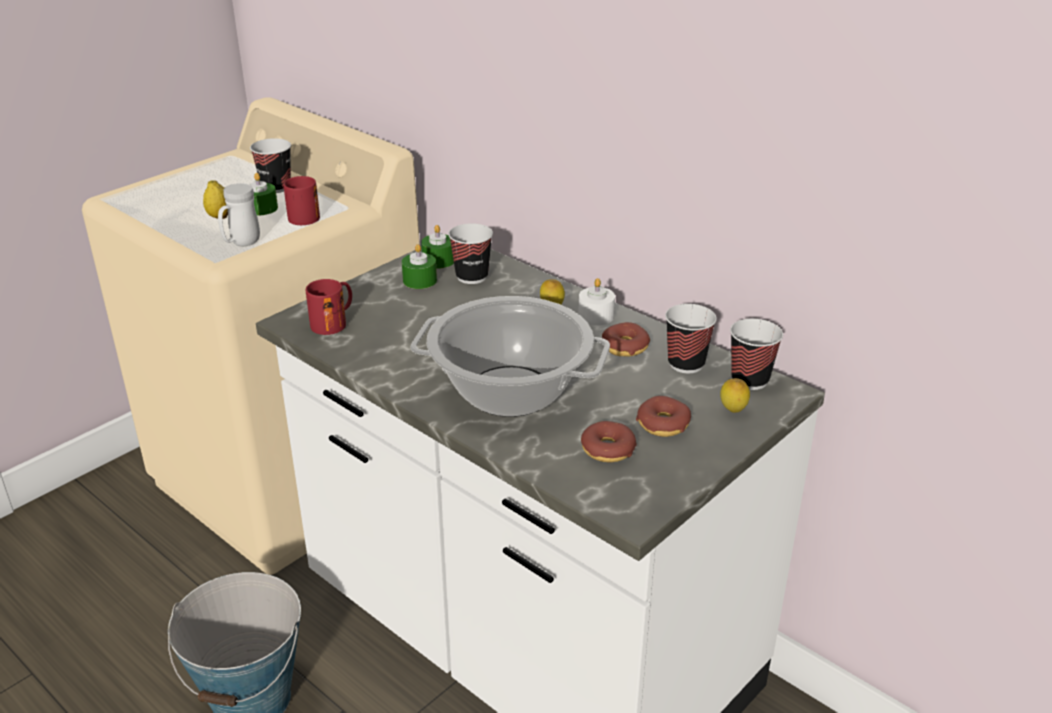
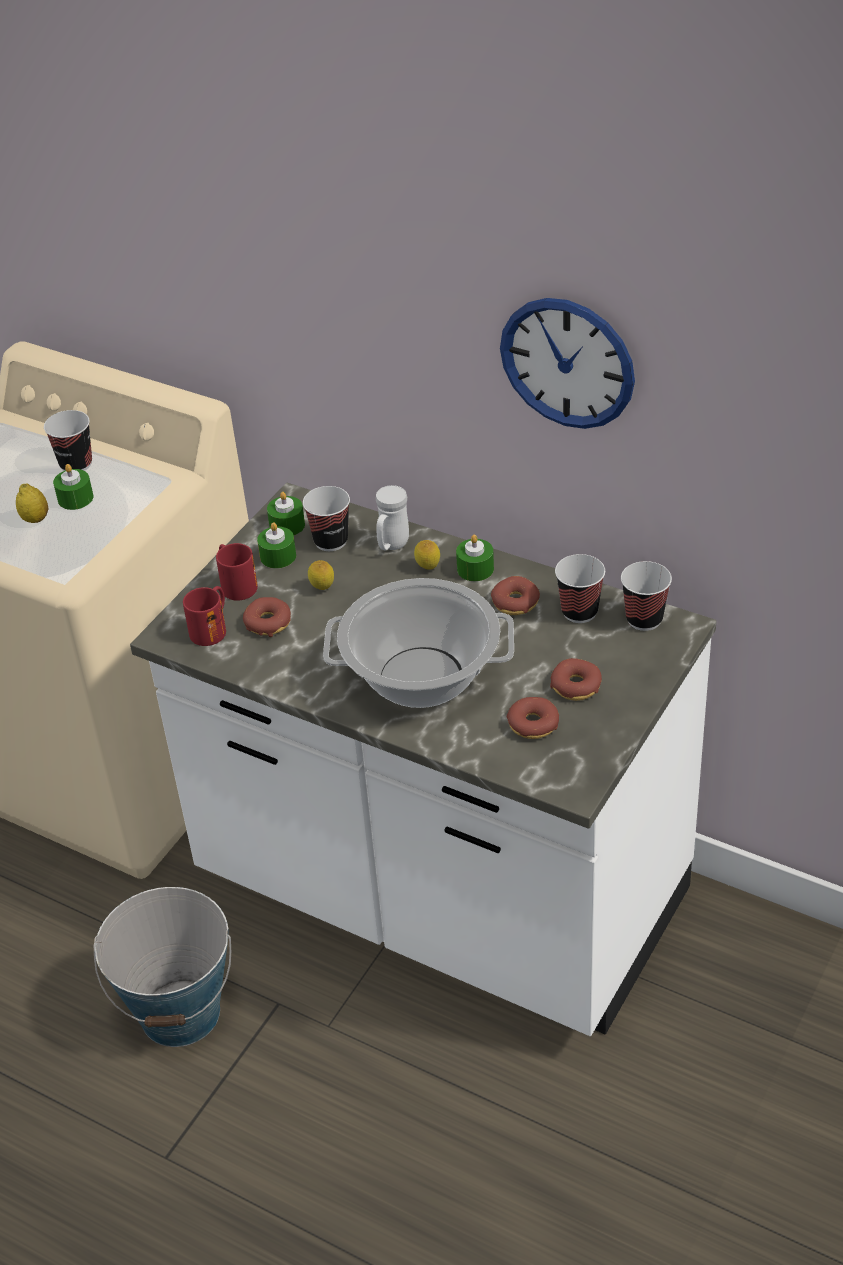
camera: 10 degrees left, 10 degrees up
(241, 243) = (79, 552): white mug -> white mug (392, 546)
(302, 215) = (126, 501): red mug -> red mug (235, 584)
(386, 326) = (268, 622): none -> donut
(596, 316) = (475, 569): white candle -> green candle
(707, 98) = (567, 363): none -> wall clock
(732, 411) = (636, 659): lemon -> lemon (322, 589)

